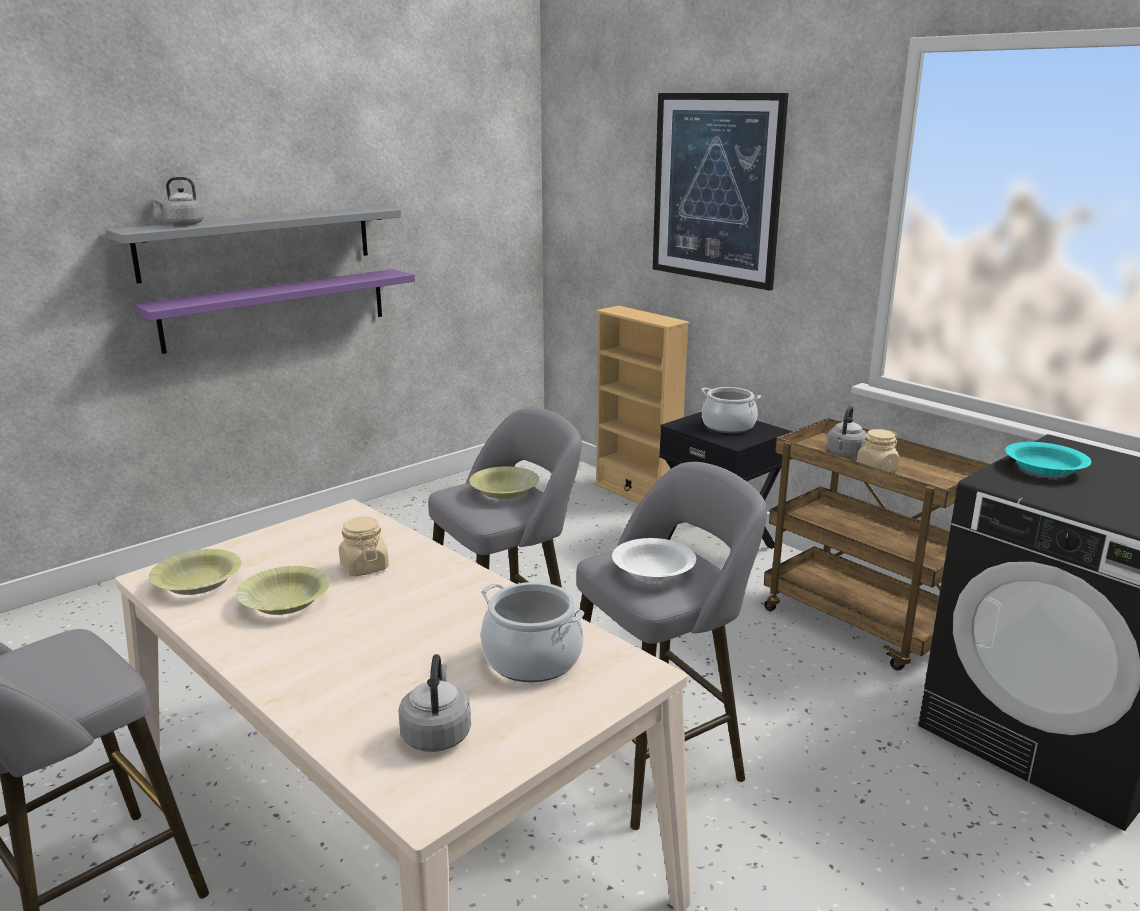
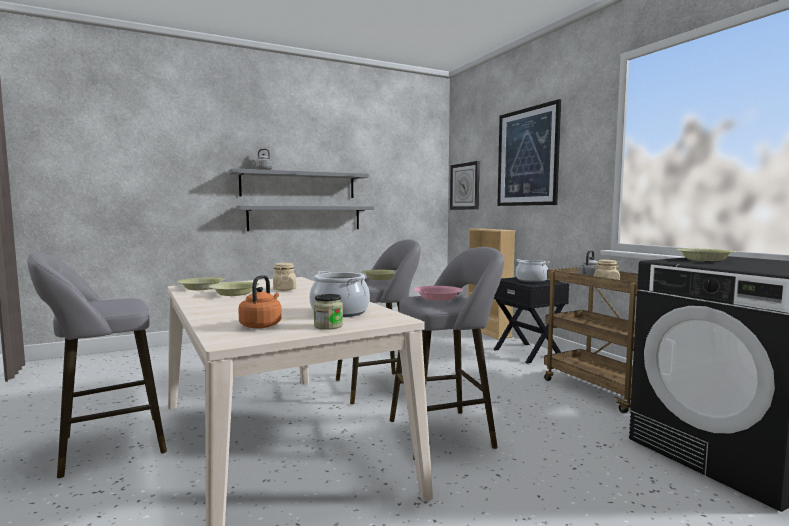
camera: 15 degrees right, 15 degrees down
(277, 309) = (305, 218): purple shelf -> grey shelf
(436, 734) = (262, 325): grey kettle -> orange kettle
(549, 718) = (328, 326): none -> jar
(581, 216) = (465, 186): none -> wall clock
(653, 571) = (438, 298): white bowl -> pink bowl
(1044, 469) = (704, 260): turquoise bowl -> yellow bowl

